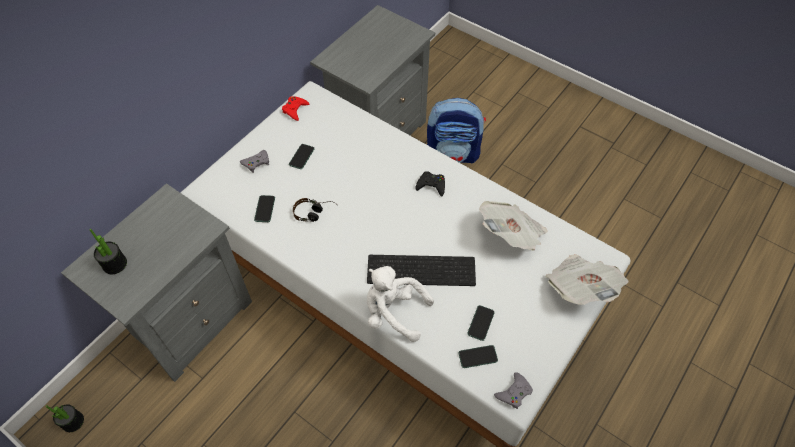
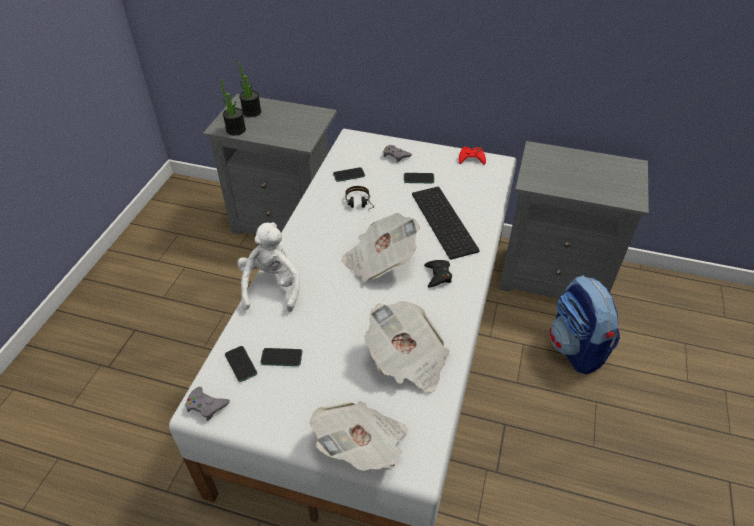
camera: 70 degrees right, 10 degrees down
(73, 421) = (187, 195): potted plant -> potted plant (236, 130)
(397, 220) = (379, 261): none -> newspaper
(422, 269) = (330, 294): keyboard -> keyboard (446, 222)

